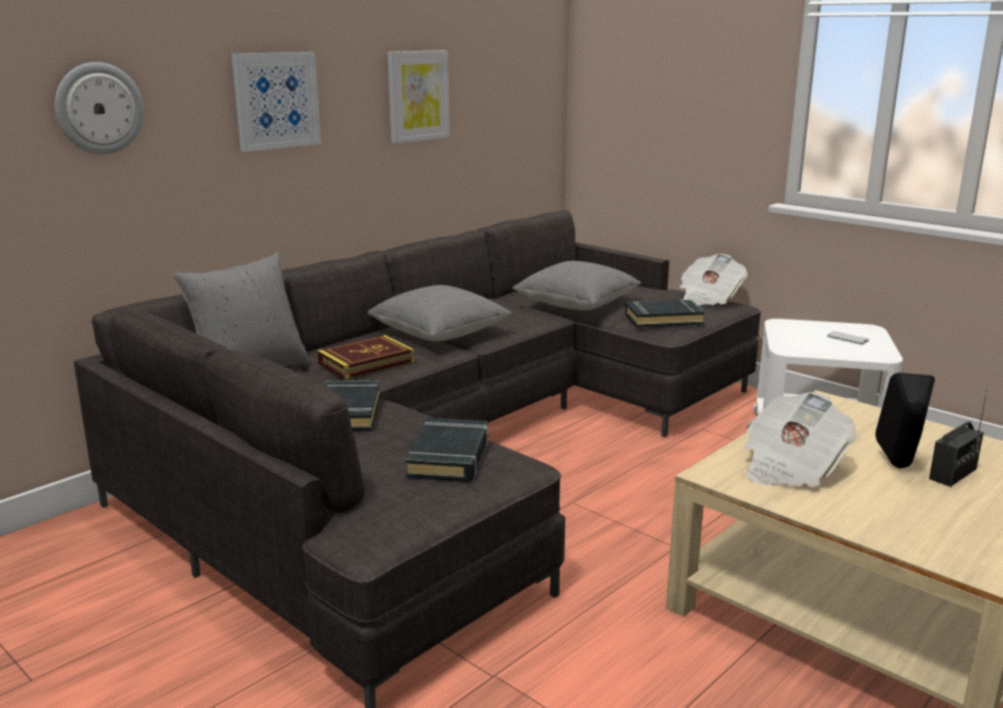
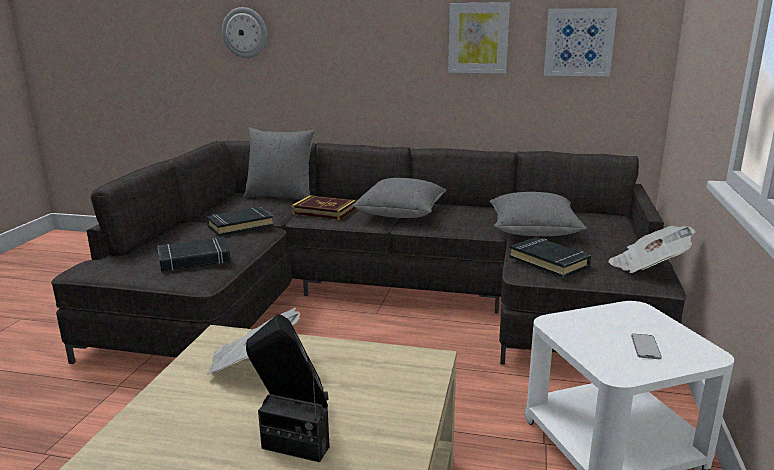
camera: 60 degrees right, 0 degrees up
(276, 100) = (354, 34): picture -> picture (579, 42)

